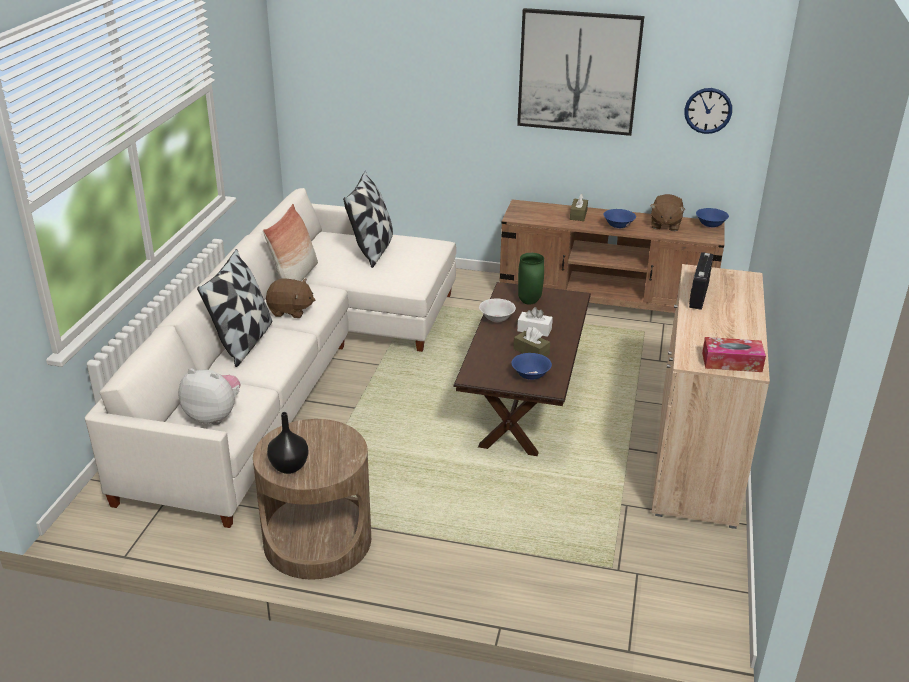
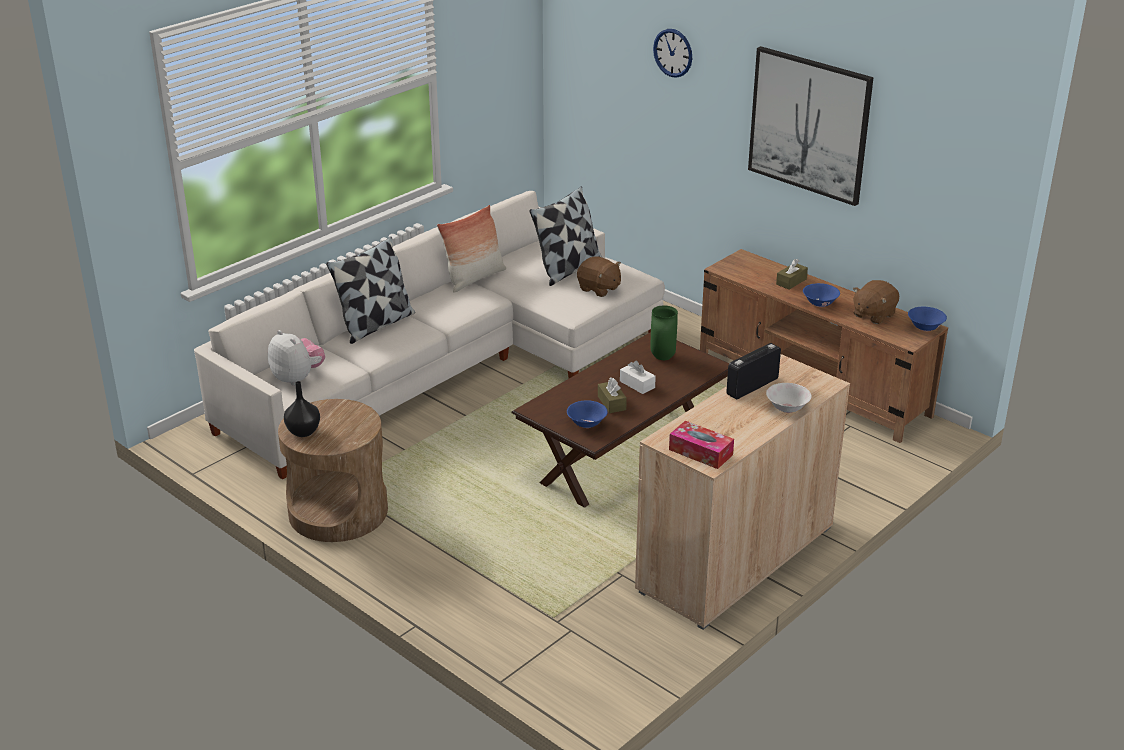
camera: 30 degrees right, 0 degrees up
(290, 311) = (440, 307): brown plush toy -> brown plush toy (599, 289)
(496, 319) = (613, 364): white bowl -> white bowl (787, 408)
(708, 110) = (935, 195): wall clock -> wall clock (673, 53)

